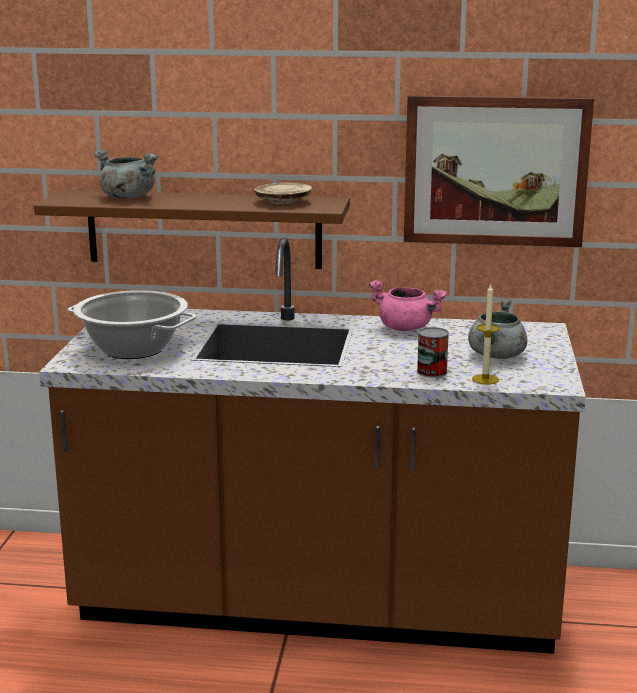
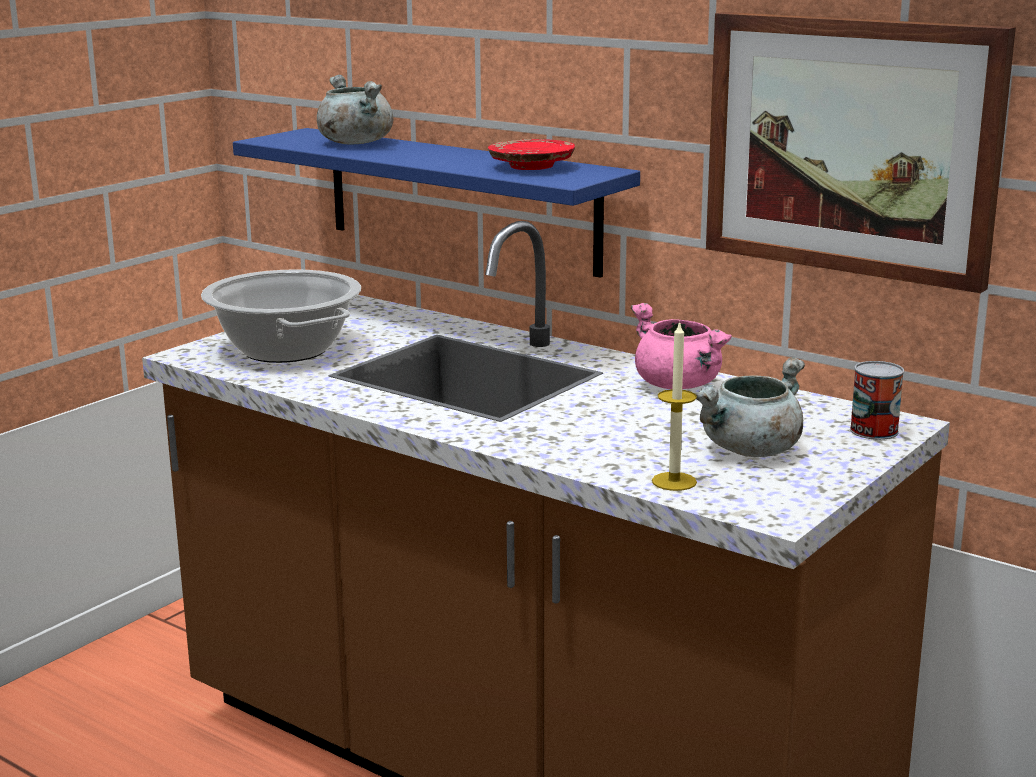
camera: 30 degrees right, 0 degrees up
(204, 229) = (460, 199): brown shelf -> blue shelf
(283, 201) = (531, 167): beige plate -> red plate
(432, 372) = (612, 454): can -> can (874, 431)

